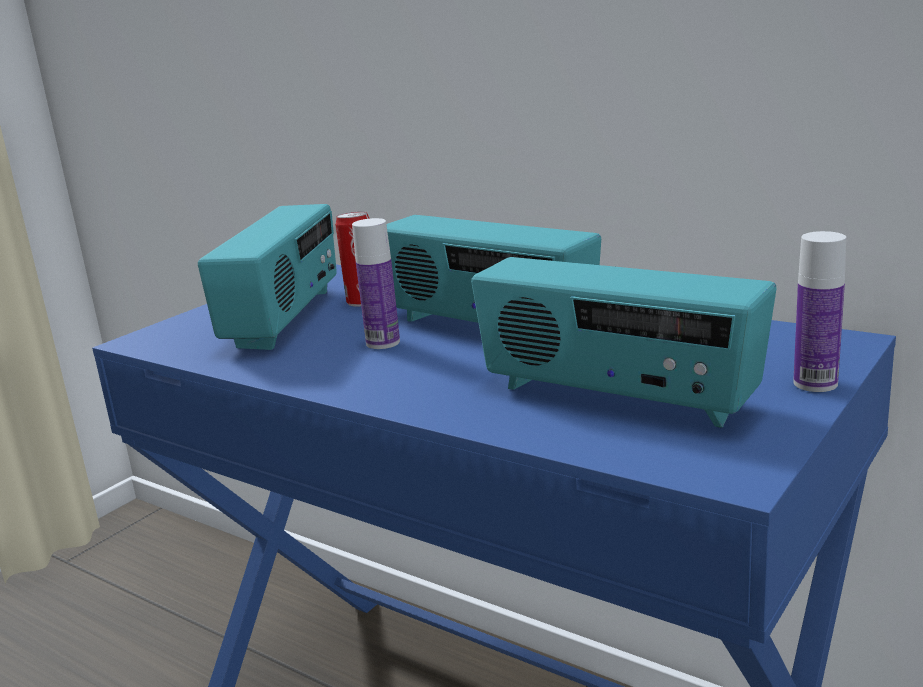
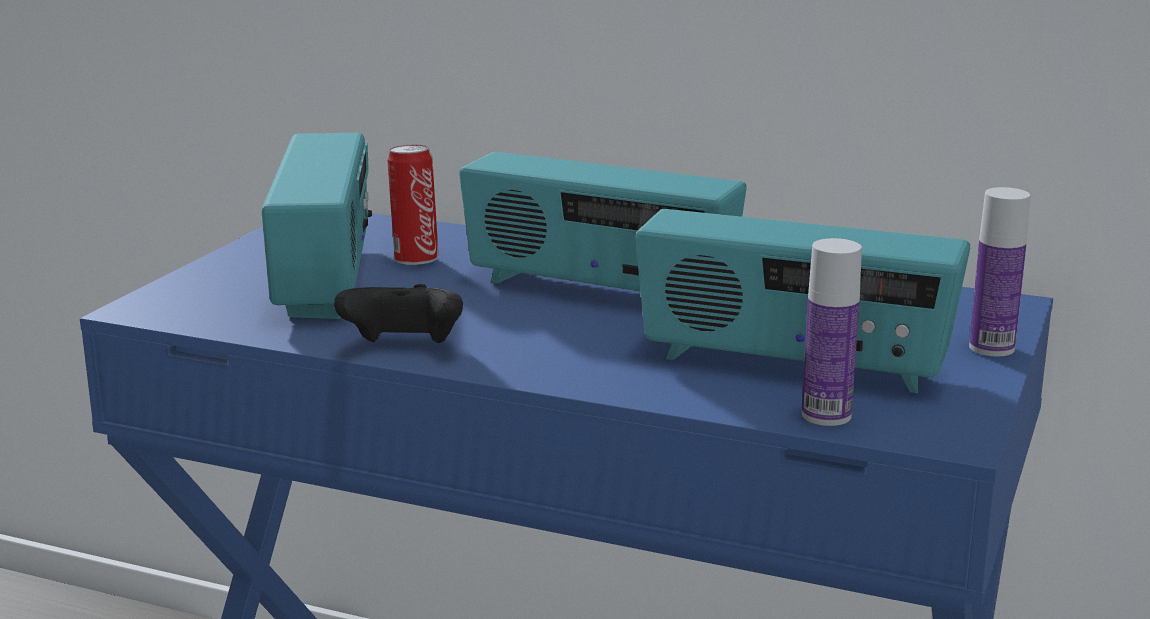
camera: 15 degrees left, 0 degrees up
(301, 376) = (403, 349): none -> black game controller
(383, 343) = (478, 309): bottle -> bottle (826, 415)

